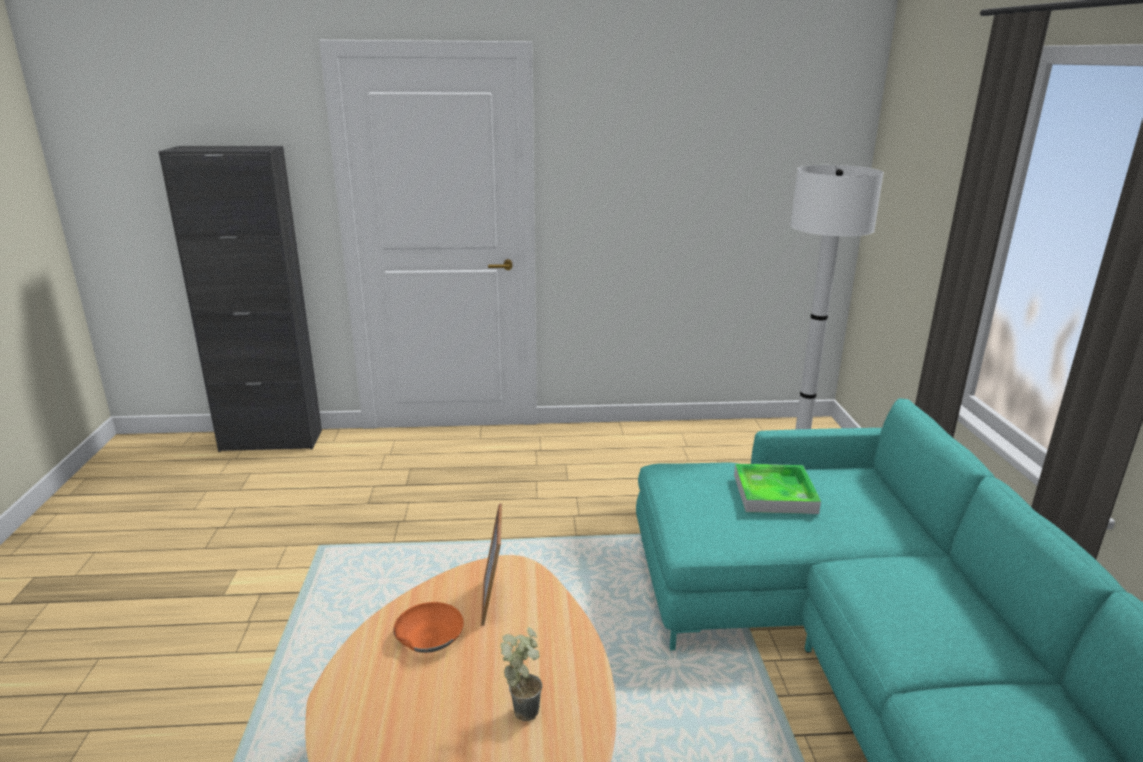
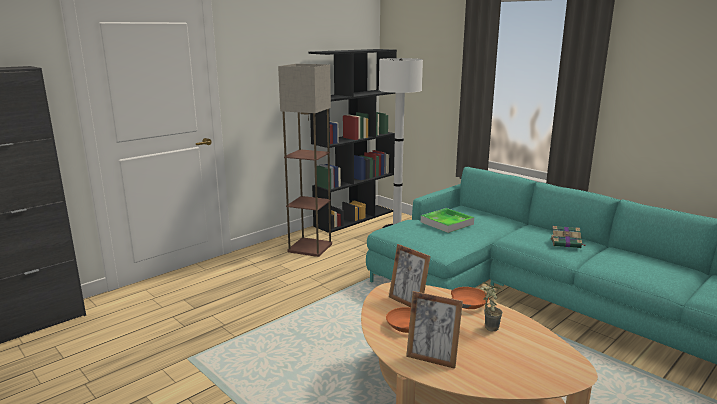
camera: 40 degrees left, 5 degrees down
(373, 706) = (432, 358): none -> picture frame
(568, 650) = (468, 303): none -> orange bowl
(635, 453) = (309, 247): none -> floor lamp
(761, 428) = (354, 218): none -> black bookcase
(940, 630) = (566, 243): none -> book

